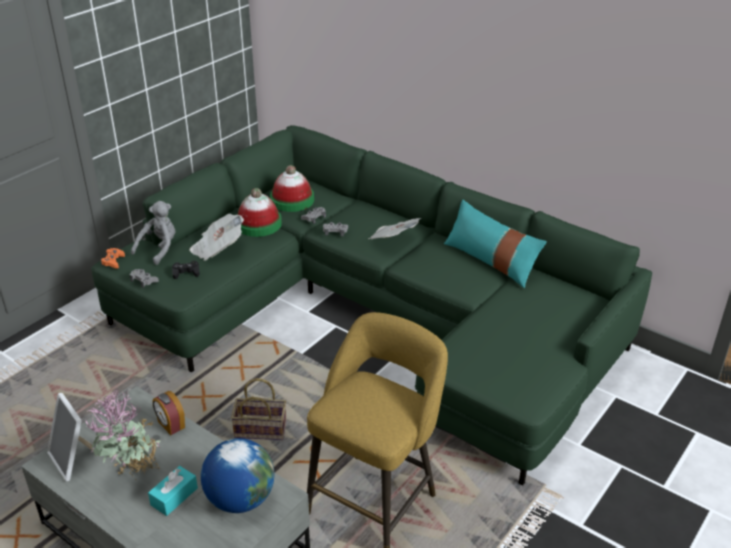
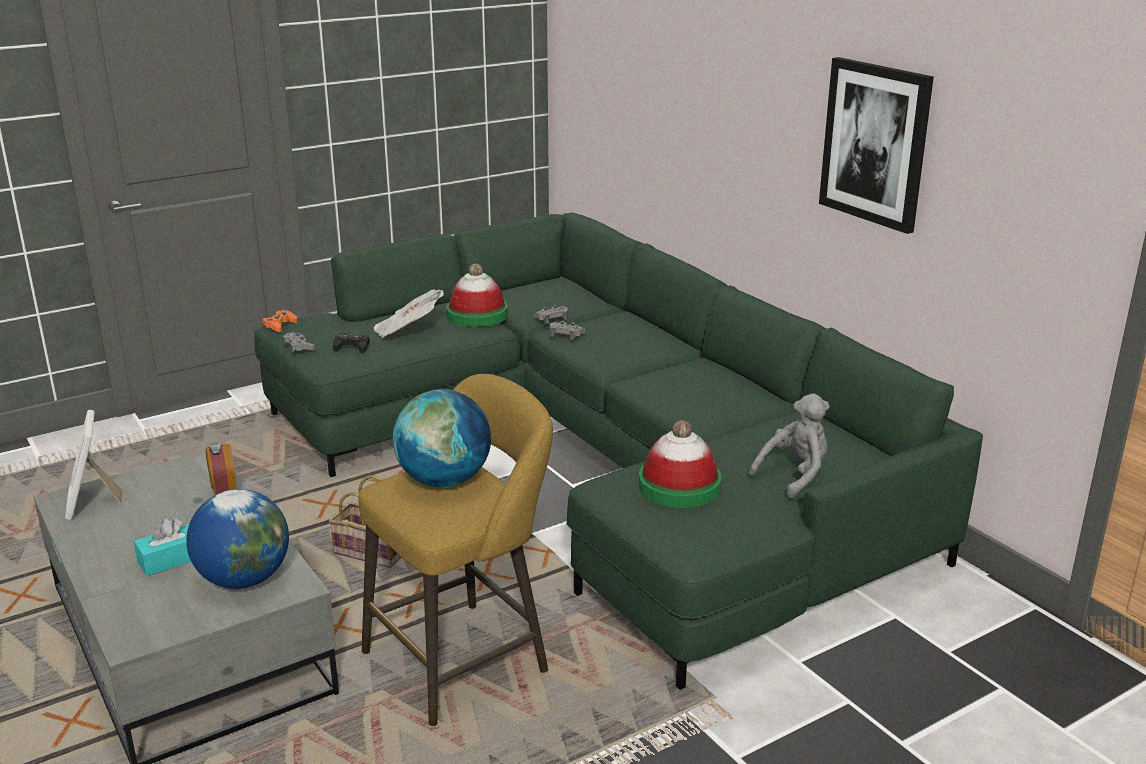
camera: 20 degrees right, 10 degrees down
(133, 475) = (142, 530): potted plant -> none
(159, 249) = (340, 322): grey plush toy -> grey plush toy (794, 475)
(292, 200) = (536, 298): hat -> hat (679, 486)
(366, 395) = (444, 480): none -> globe
(393, 240) = (636, 354): newspaper -> none
(490, 261) = (755, 394): turquoise pillow -> none
(563, 85) = (875, 143): none -> picture

